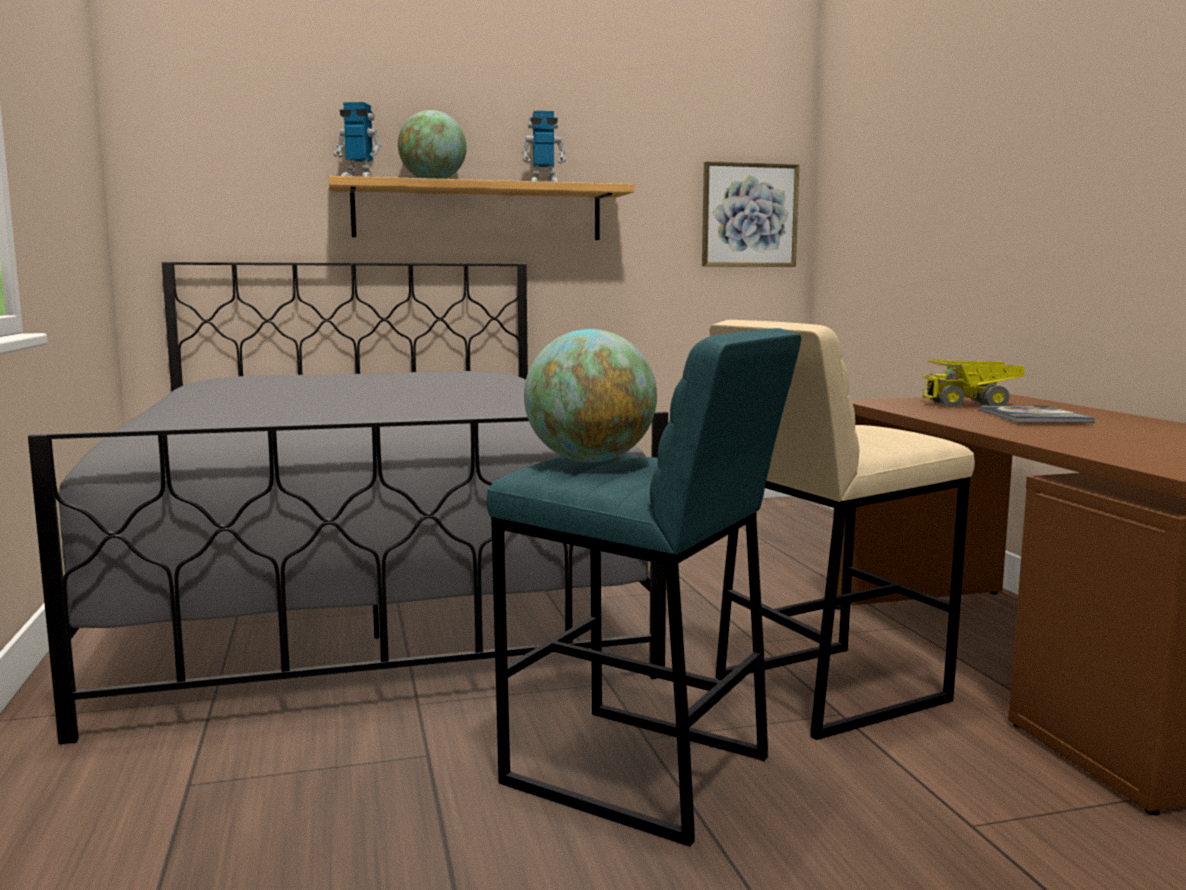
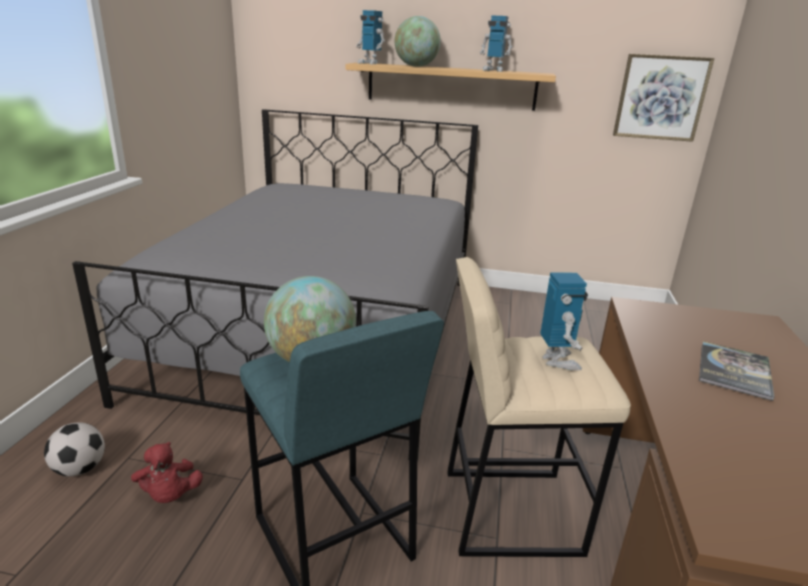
camera: 25 degrees right, 15 degrees up
(105, 819) = (80, 469): none -> football
(323, 801) = (169, 495): none -> red plush toy
(865, 432) = (557, 360): none -> toy robot
(971, 404) = (710, 331): toy truck -> none

